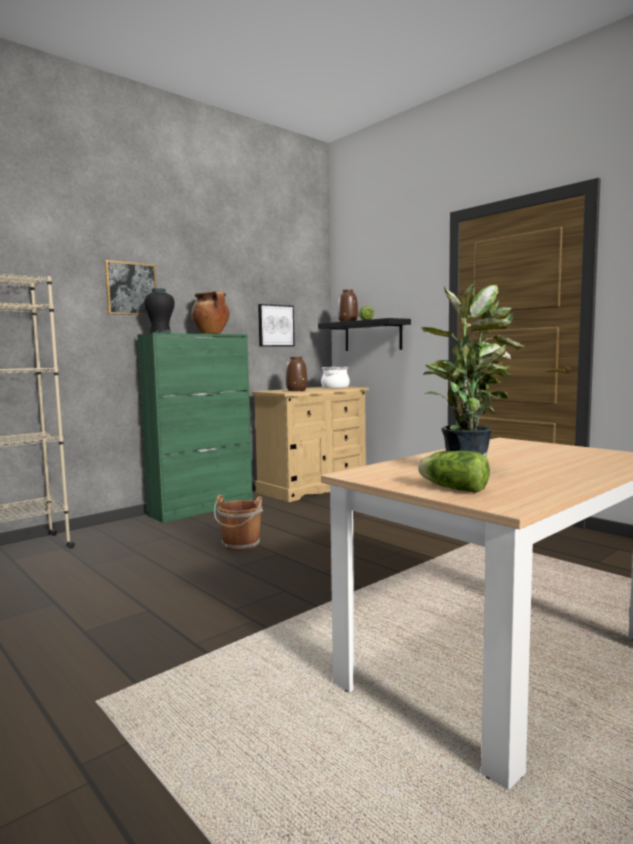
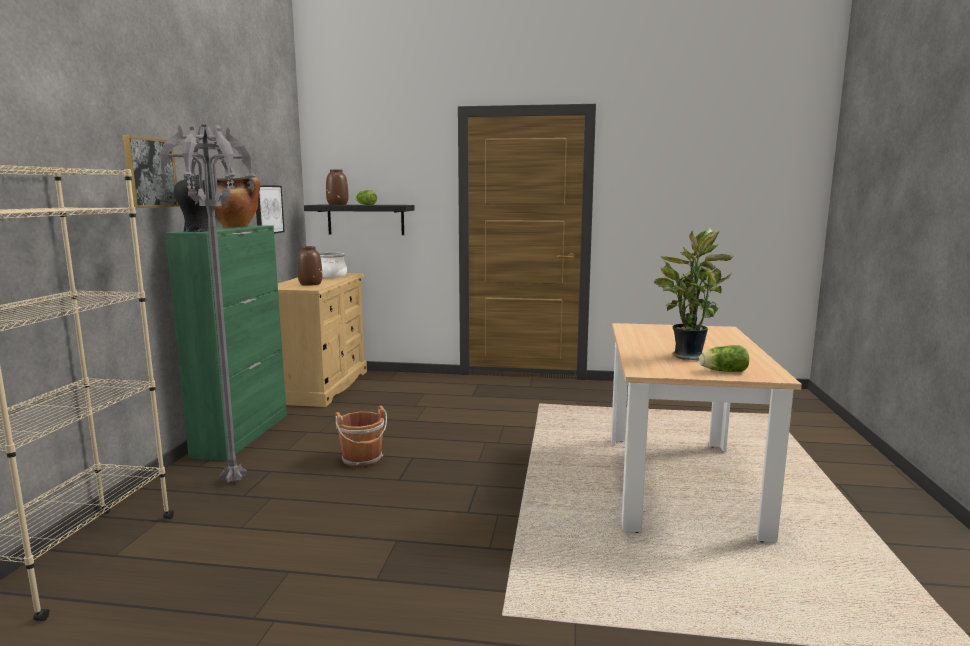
camera: 40 degrees left, 5 degrees up
(142, 537) = (236, 481): none -> grey floor lamp

